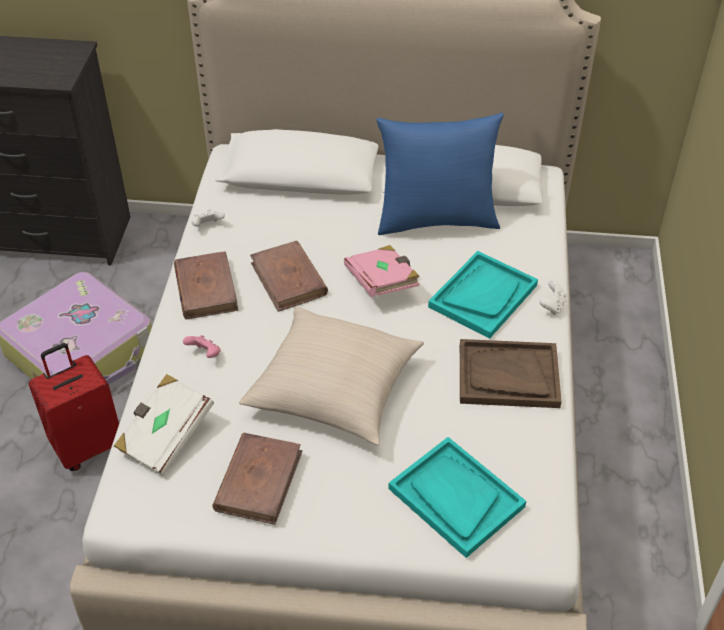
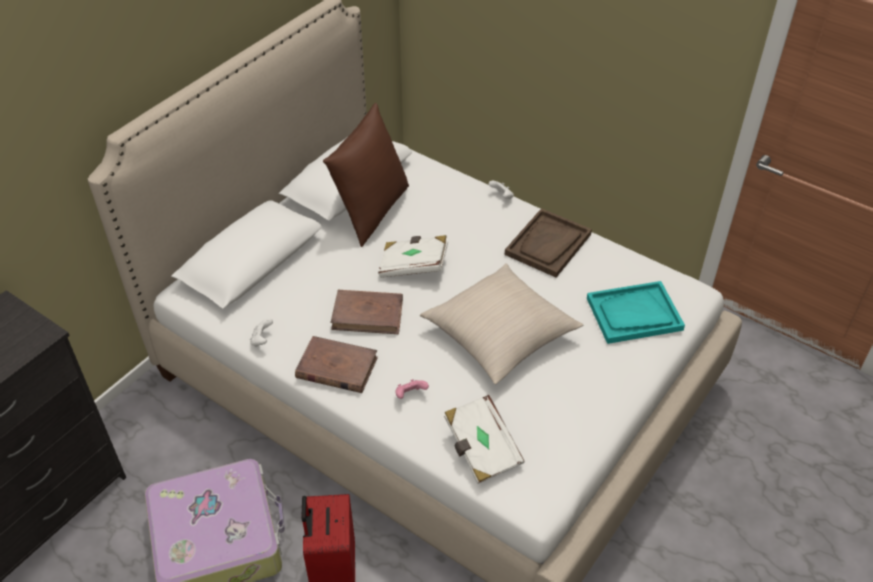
camera: 60 degrees left, 0 degrees up
(259, 480) = (560, 408): brown book -> none
(382, 283) = (413, 266): pink book -> white book
(436, 219) = (371, 211): blue pillow -> brown pillow
(483, 296) = (467, 223): turquoise tray -> none

